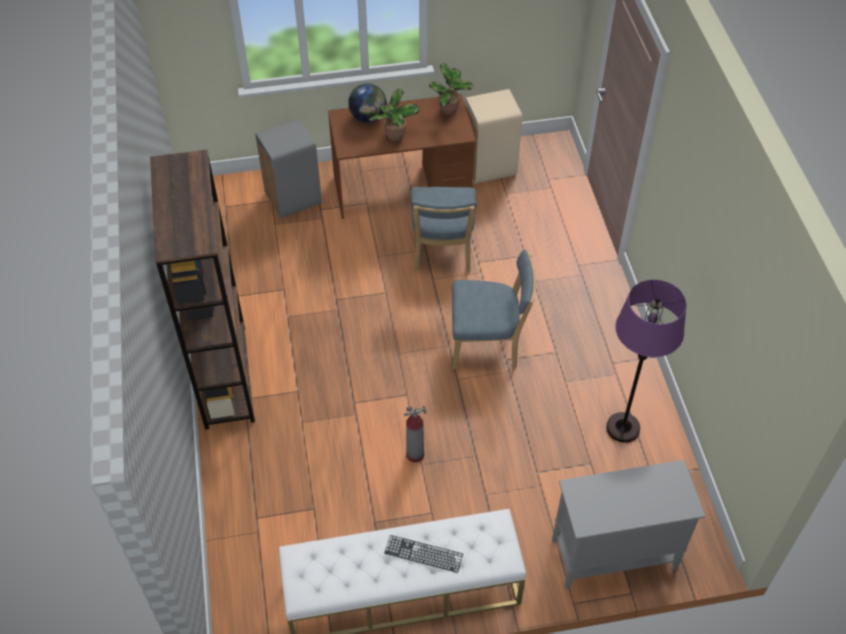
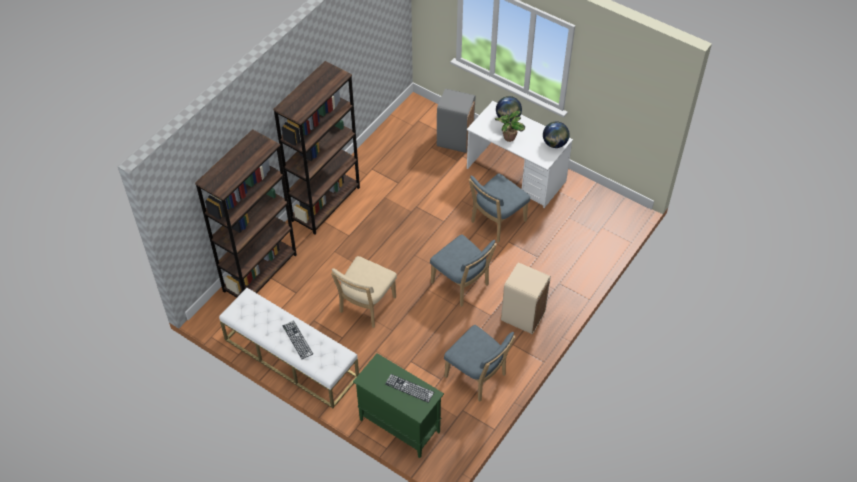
camera: 45 degrees right, 0 degrees up
(239, 522) = (260, 272): none -> brown bookcase
(402, 189) = (516, 175): brown desk -> white desk
(414, 454) = (366, 306): fire extinguisher -> beige chair
(449, 110) = (554, 144): potted plant -> globe
(488, 166) = (577, 196): beige trash can -> beige trash can (523, 316)
(612, 555) = (399, 425): grey cabinet -> green cabinet
(623, 428) = (477, 377): purple floor lamp -> blue chair
(644, 487) = (409, 388): none -> keyboard

